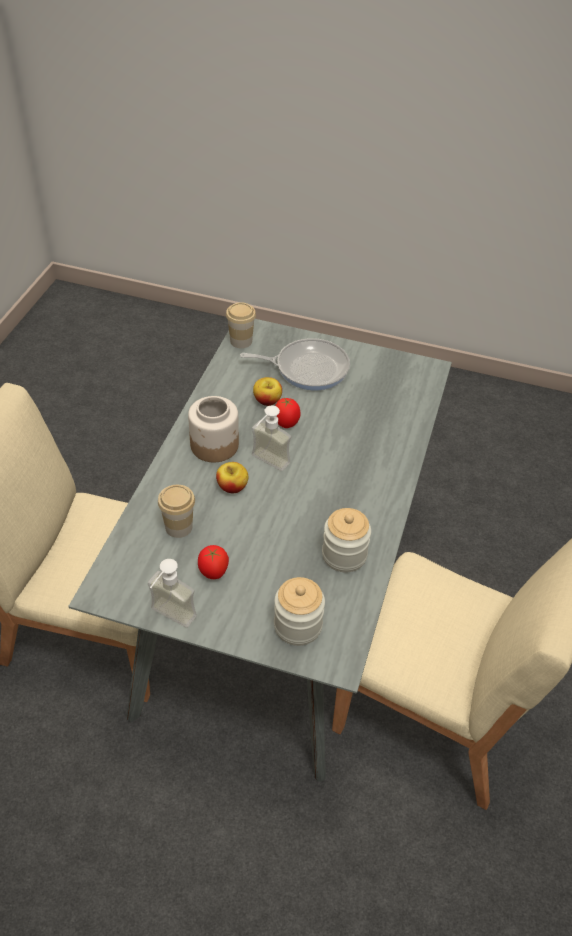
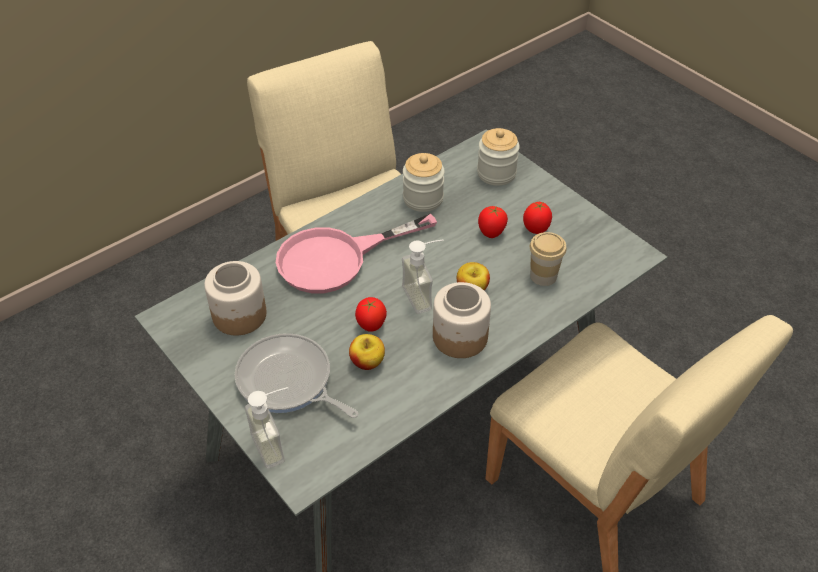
camera: 145 degrees left, 0 degrees up
(168, 619) = (590, 215): soap dispenser -> soap dispenser (277, 444)
(241, 341) = (328, 462): cup -> none
(252, 547) = (491, 234): none -> tomato
(362, 462) = (337, 258): none -> pink frying pan
(385, 391) = (238, 315): none -> jar

